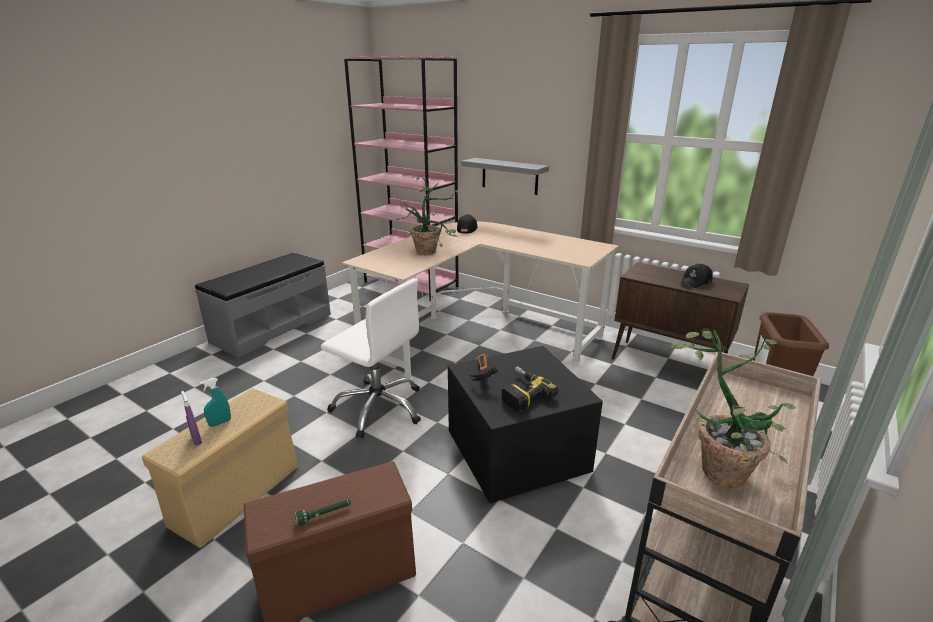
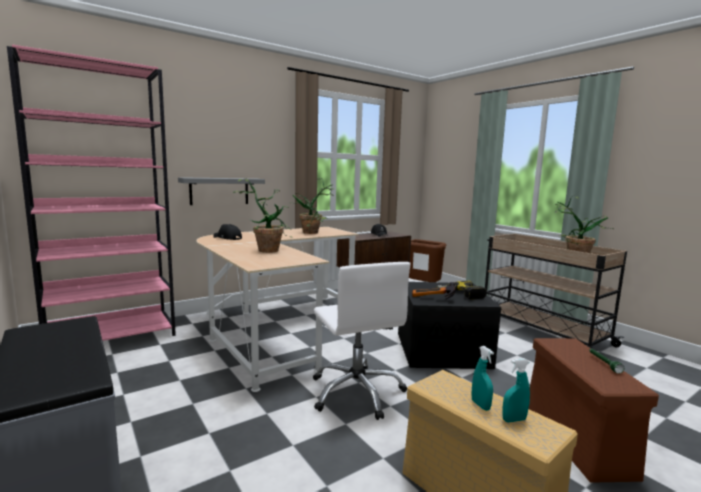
camera: 70 degrees left, 15 degrees down
(196, 440) = (514, 420): purple spray bottle -> turquoise spray bottle
(379, 407) = (357, 392): white office chair -> white office chair turned 105 degrees clockwise
(554, 248) = (314, 233): none -> potted plant

